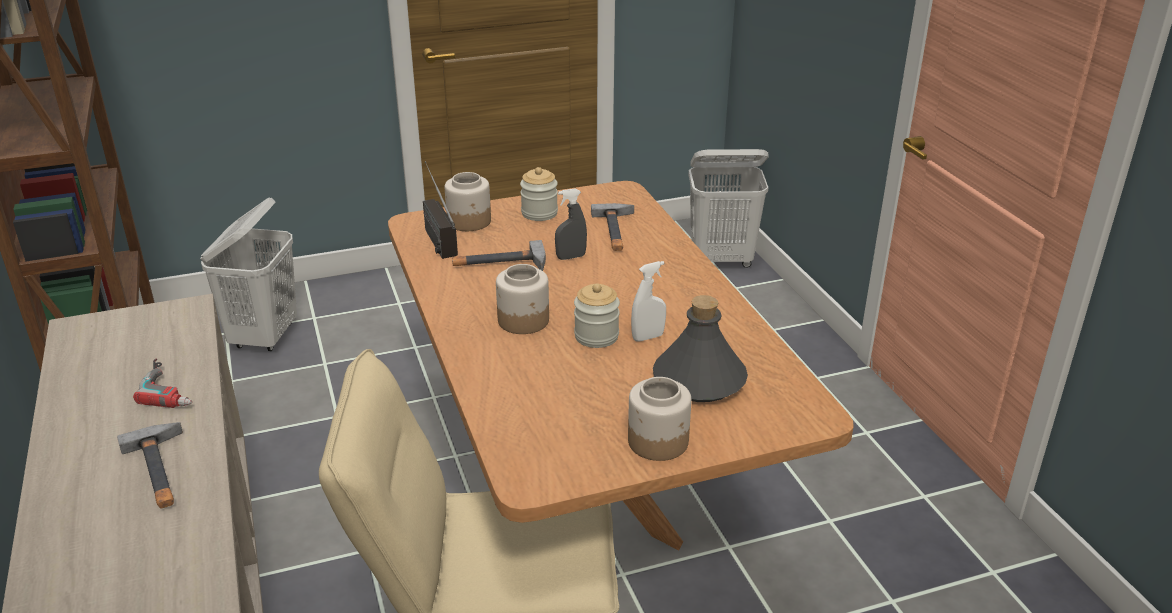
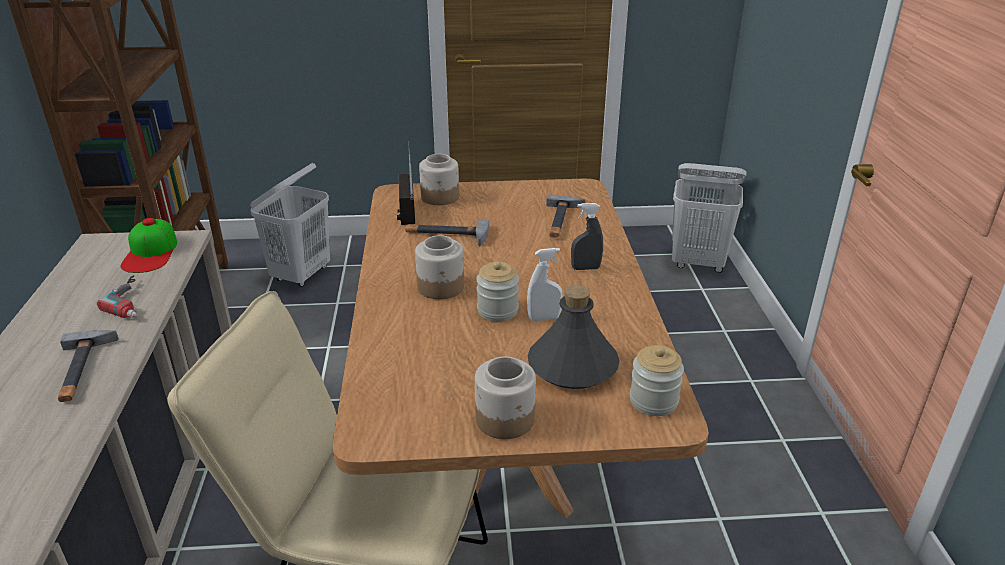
camera: 15 degrees right, 0 degrees up
(155, 330) = (150, 253): none -> cap
(539, 213) = (502, 197): jar -> jar (653, 401)
(571, 257) = (510, 237): grey spray bottle -> grey spray bottle (585, 268)

